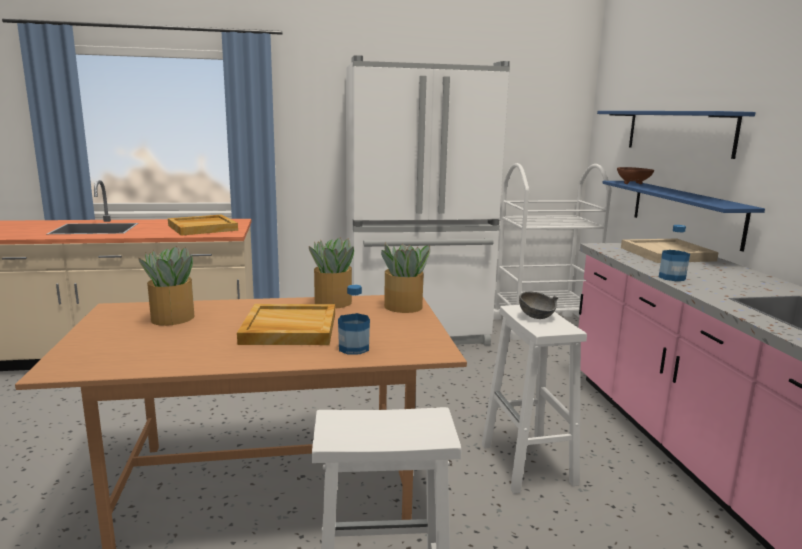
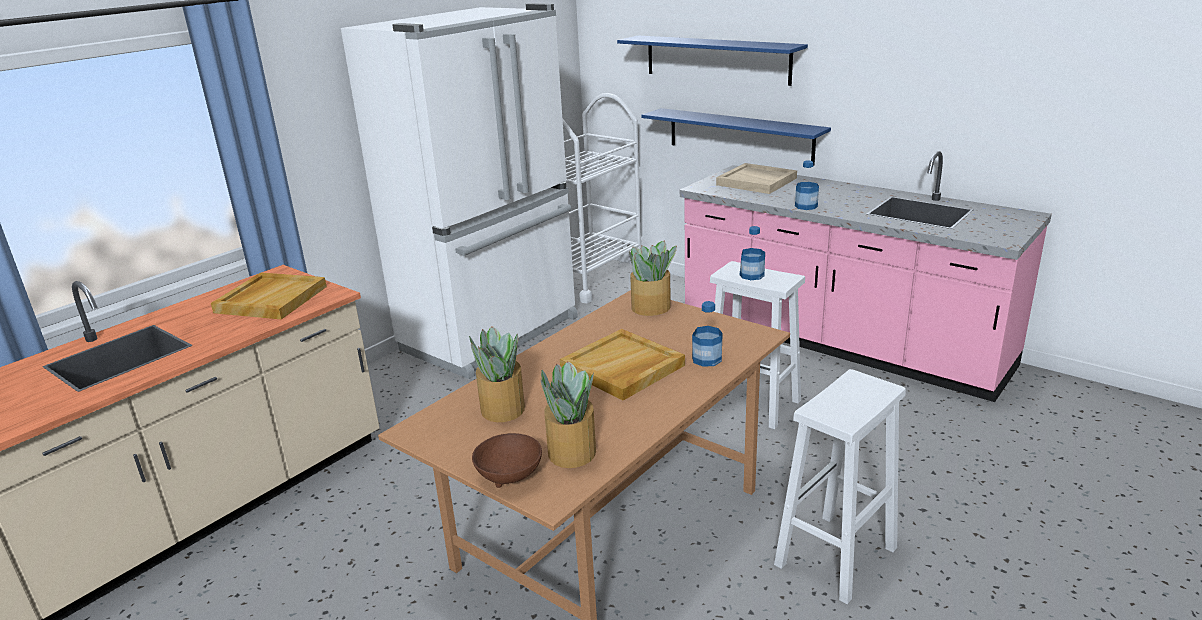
camera: 40 degrees left, 10 degrees up
(332, 303) = (590, 329): potted plant -> potted plant (571, 452)
(536, 317) = (751, 275): grey bowl -> bottle
(633, 184) = (678, 114): brown bowl -> brown bowl (509, 478)

